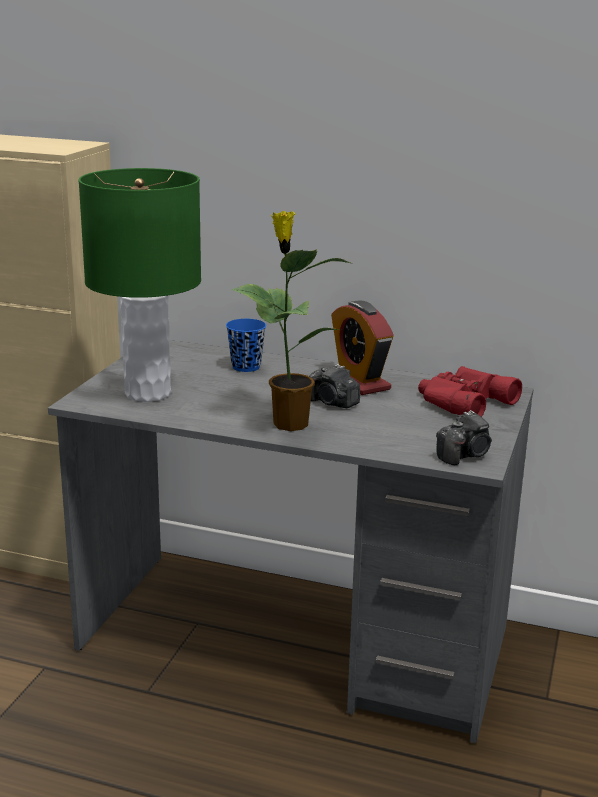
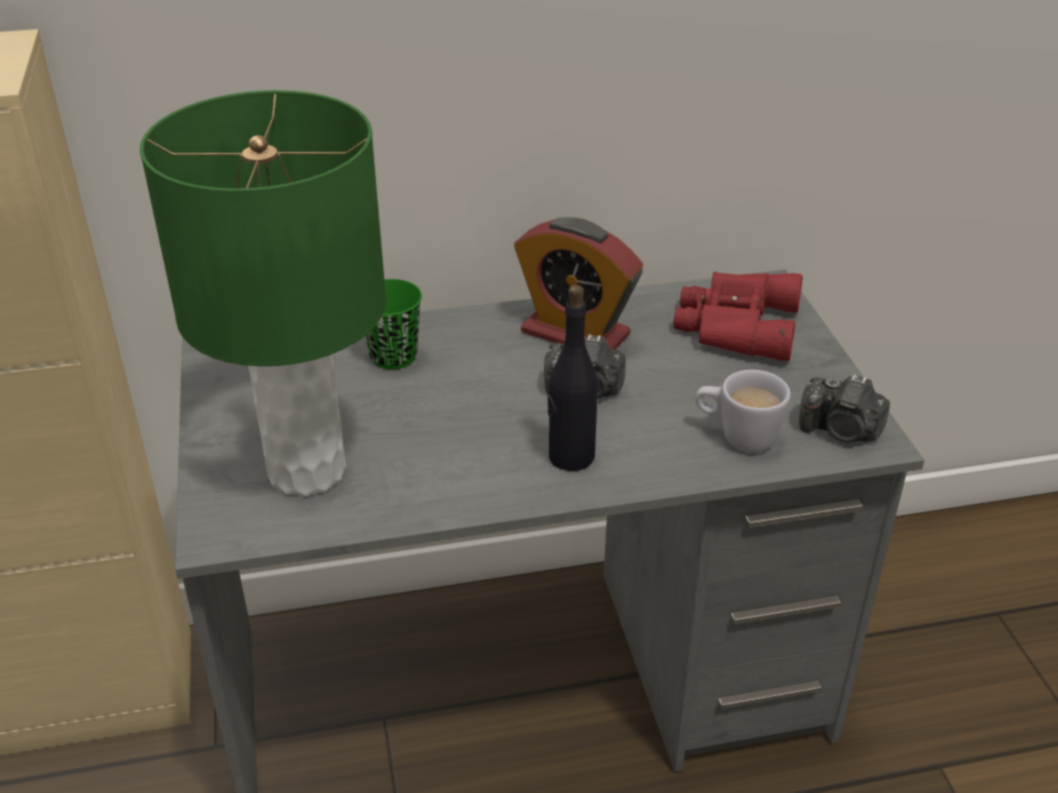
camera: 30 degrees left, 15 degrees up
(246, 367) = (393, 356): blue cup -> green cup
(288, 423) = (570, 457): potted plant -> black bottle
(395, 441) = (736, 436): none -> white mug
(465, 455) = (841, 431): camera -> camera turned 90 degrees clockwise

